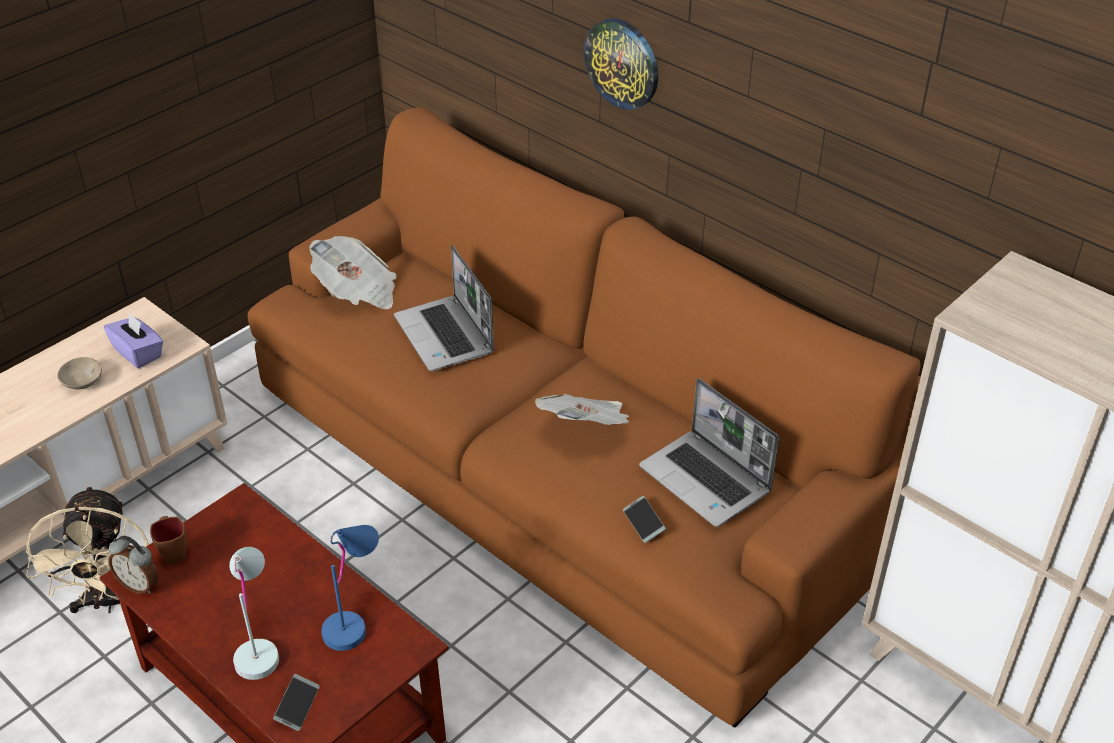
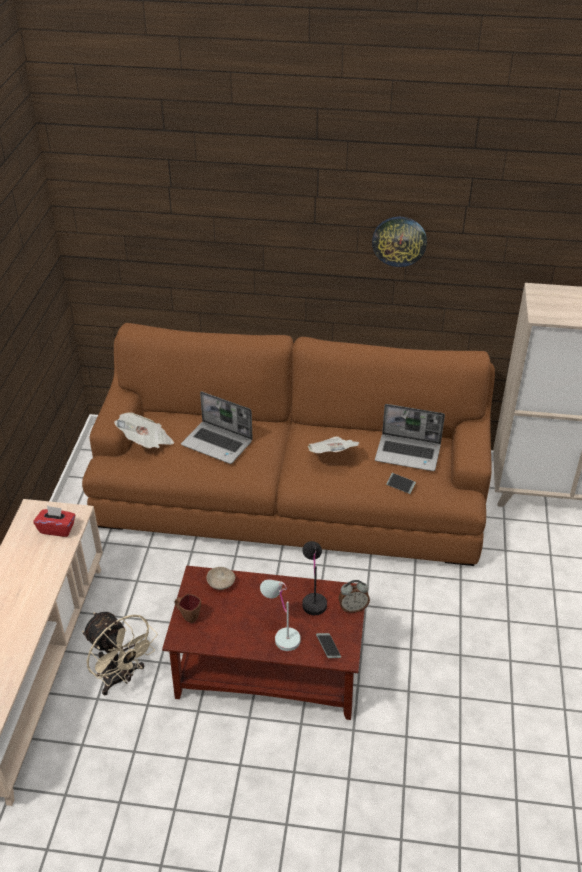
camera: 35 degrees left, 0 degrees up
(81, 381) = (40, 559): beige bowl -> beige bowl (220, 583)
(138, 353) = (57, 529): purple tissue box -> red tissue box
(140, 585) = (188, 640): alarm clock -> alarm clock (353, 608)
(356, 618) = (313, 596): blue table lamp -> black table lamp
(622, 63) = (271, 256): wall clock -> wall clock (399, 241)

